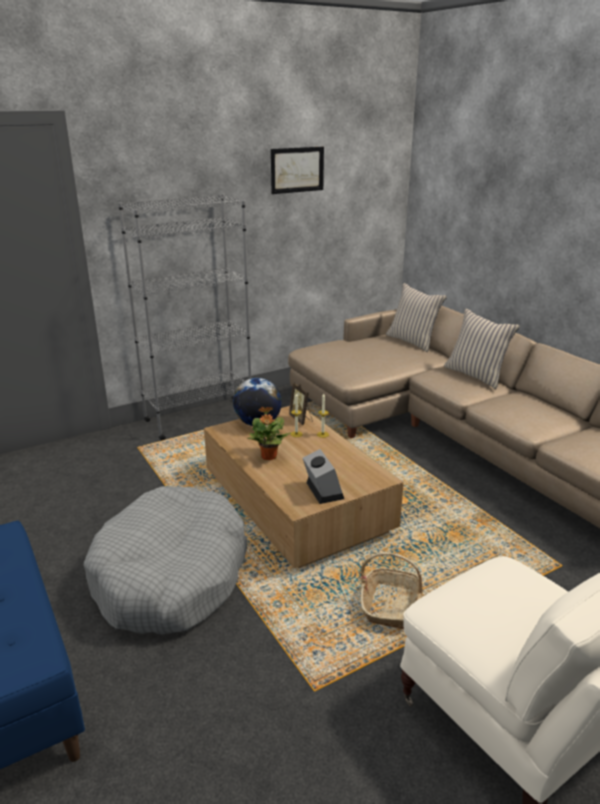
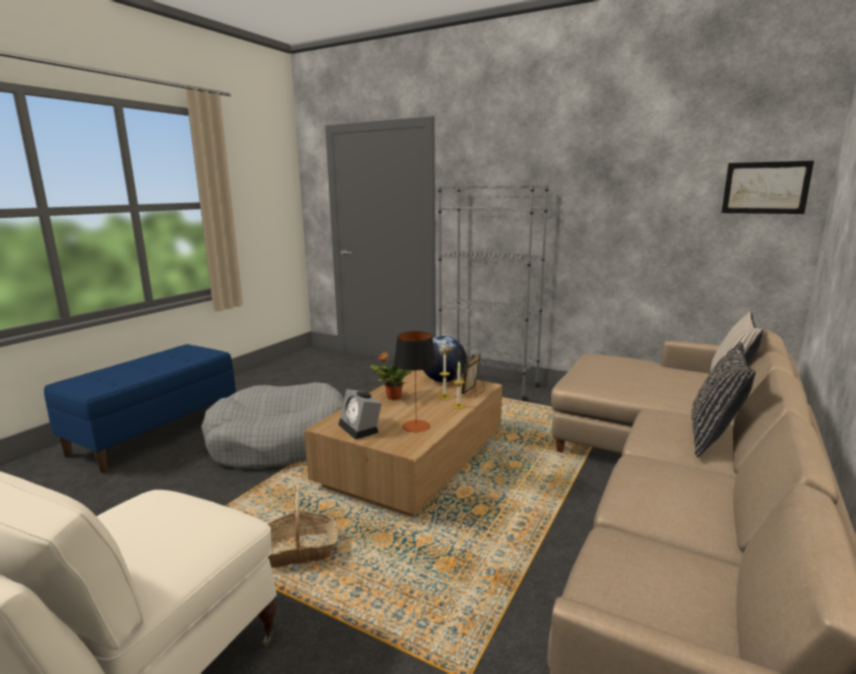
camera: 60 degrees right, 10 degrees down
(297, 170) = (640, 165): picture -> picture (765, 188)
(322, 490) = (361, 428): alarm clock -> alarm clock turned 105 degrees clockwise
(343, 464) = (416, 426): none -> table lamp
(476, 375) = (713, 438): beige pillow -> black pillow

